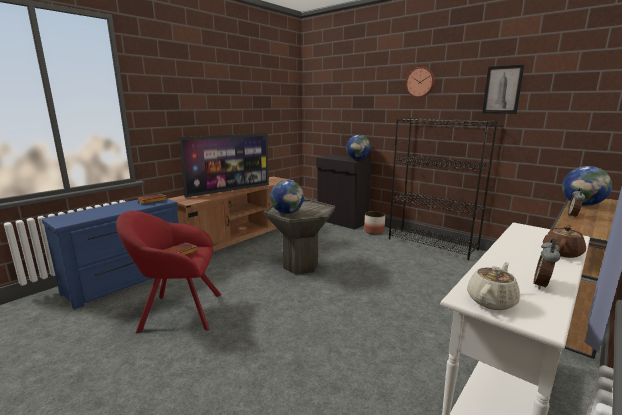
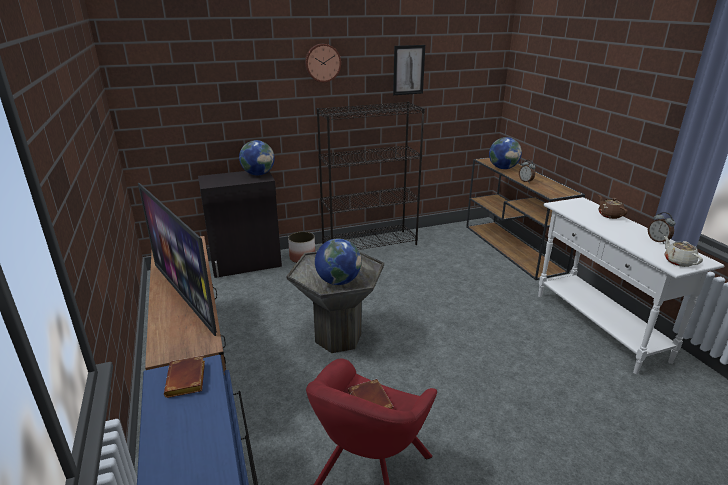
camera: 60 degrees left, 10 degrees up
(229, 190) = (185, 296): television -> television turned 150 degrees clockwise

